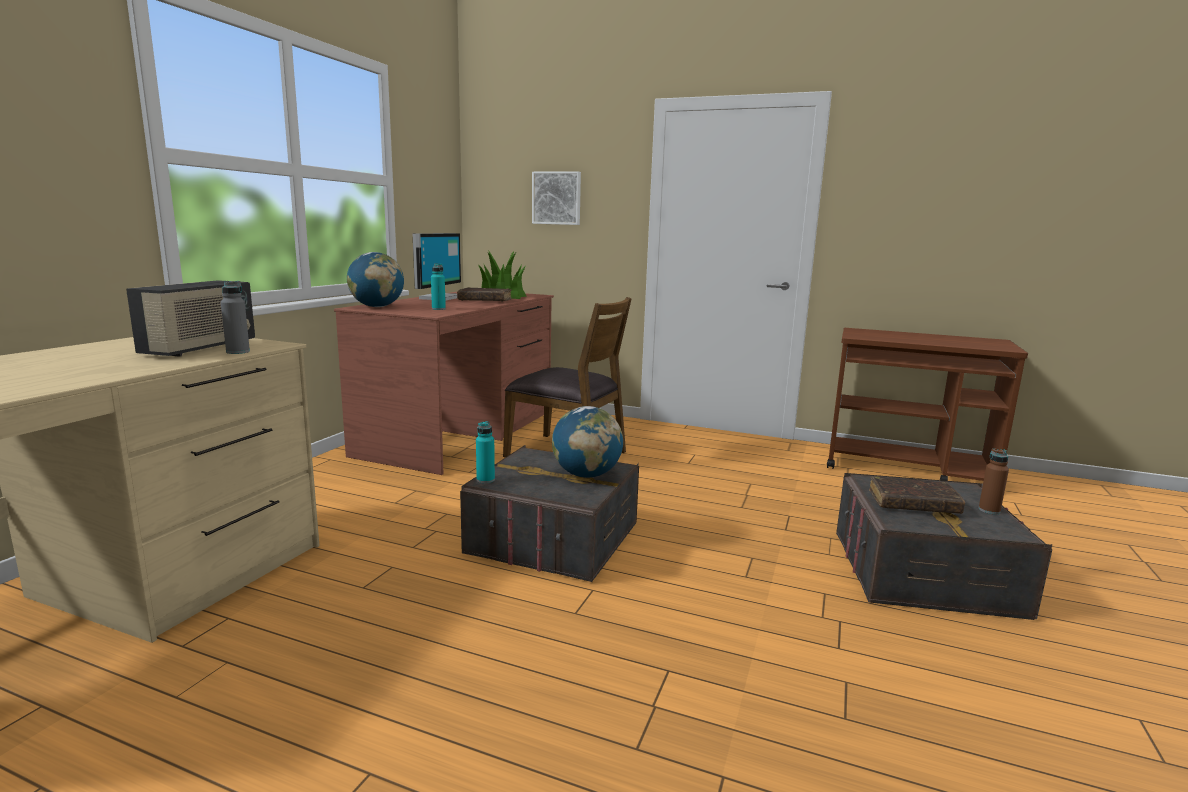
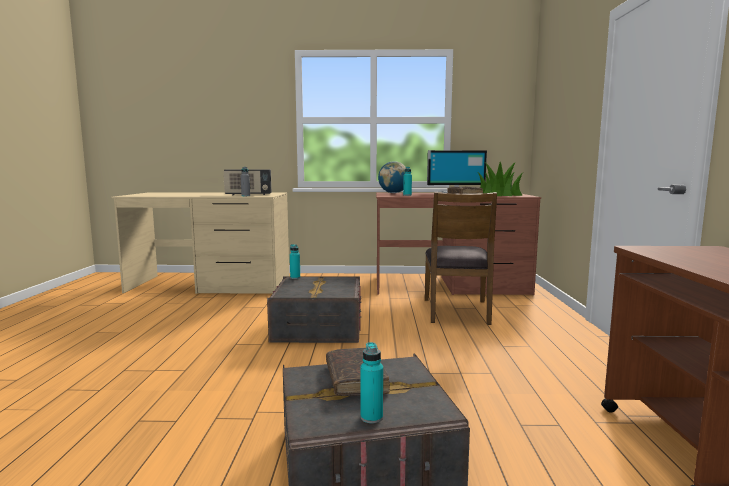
camera: 70 degrees right, 5 degrees down
(557, 198) = (563, 117): picture -> none
(586, 475) = (322, 291): globe -> none
(989, 510) = (371, 417): brown bottle -> turquoise bottle

